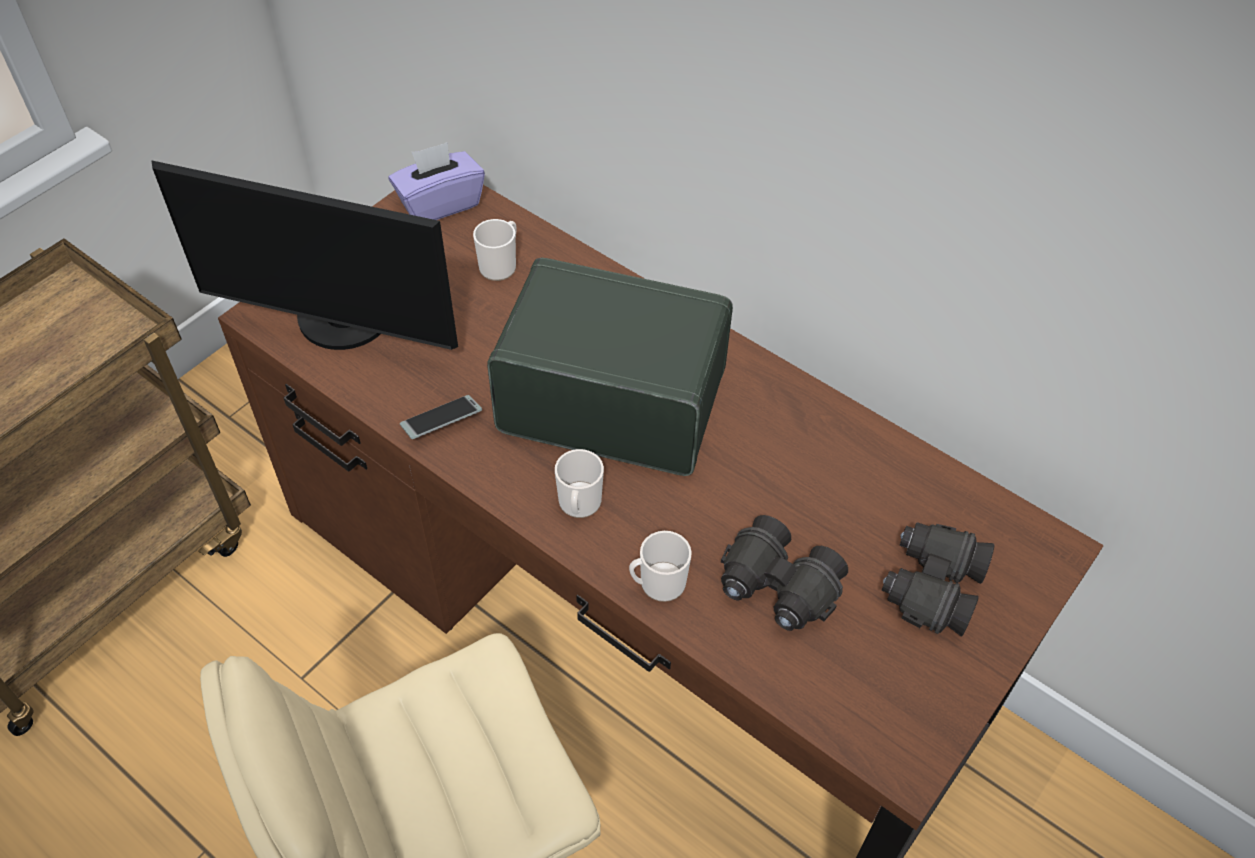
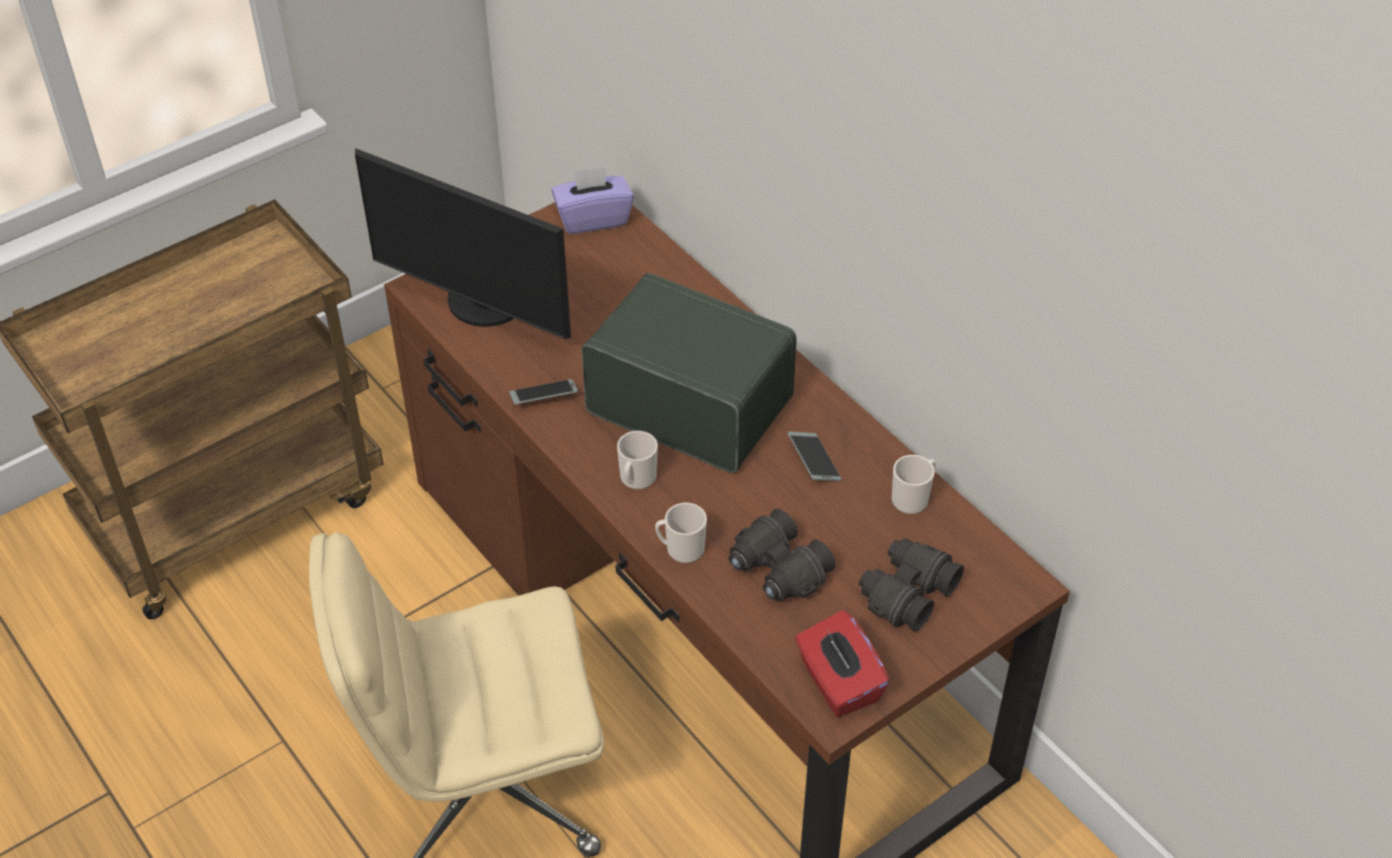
camera: 15 degrees right, 5 degrees down
(500, 265) = (630, 279): mug -> mug (913, 498)
(771, 443) = (813, 461): none -> phone
(897, 721) = (838, 683): none -> red tissue box

